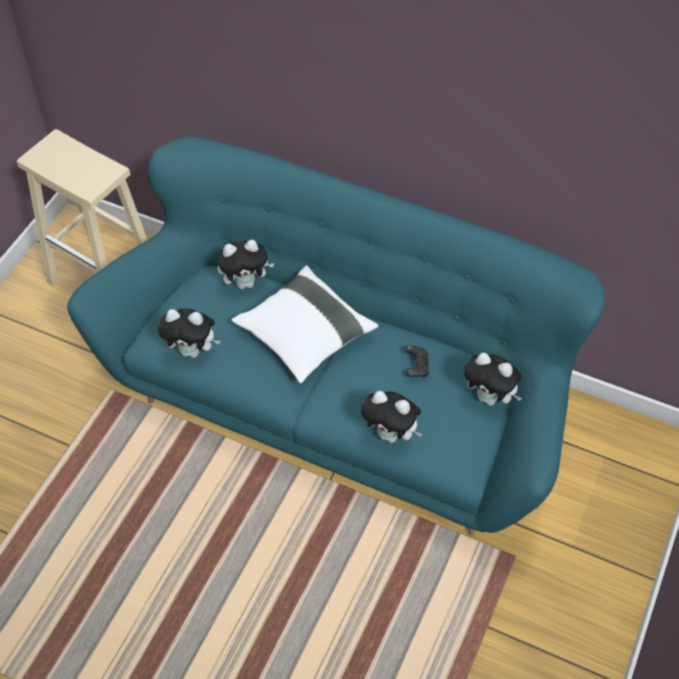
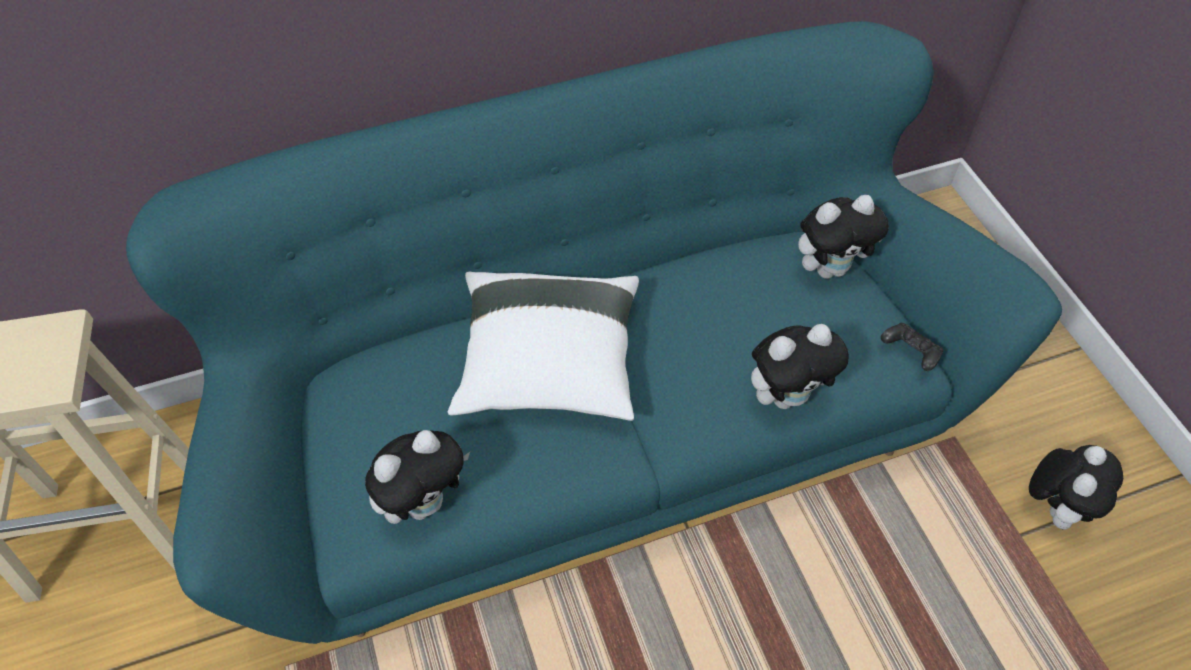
camera: 45 degrees left, 0 degrees up
(246, 282) = (394, 358): plush toy -> plush toy (1055, 507)
(416, 366) = (719, 295): black game controller -> black game controller (909, 353)

